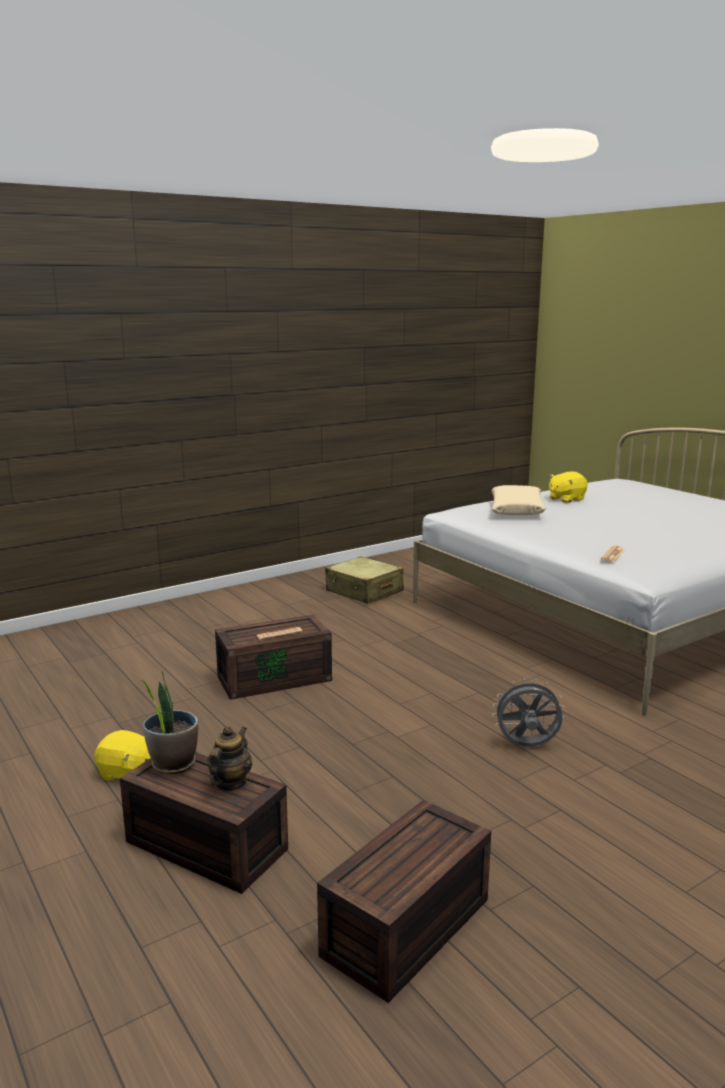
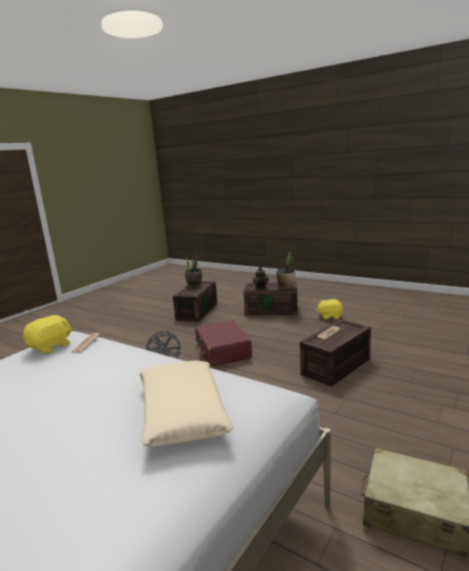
camera: 160 degrees right, 0 degrees up
(401, 876) = (194, 285): none -> potted plant
(413, 748) = (223, 351): none -> red suitcase
(566, 499) = (89, 488): yellow plush toy -> yellow plush toy (51, 347)

